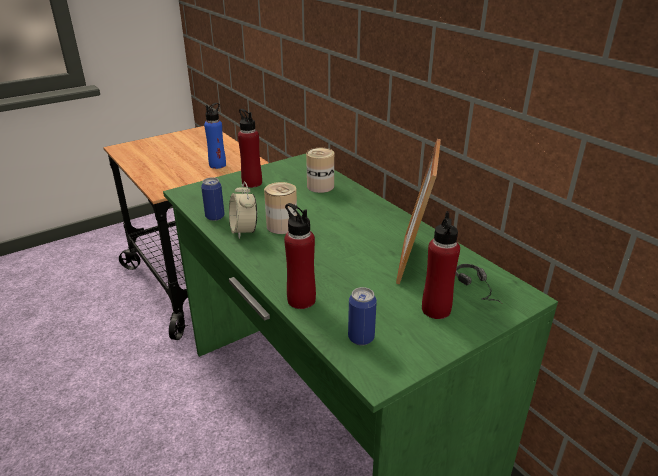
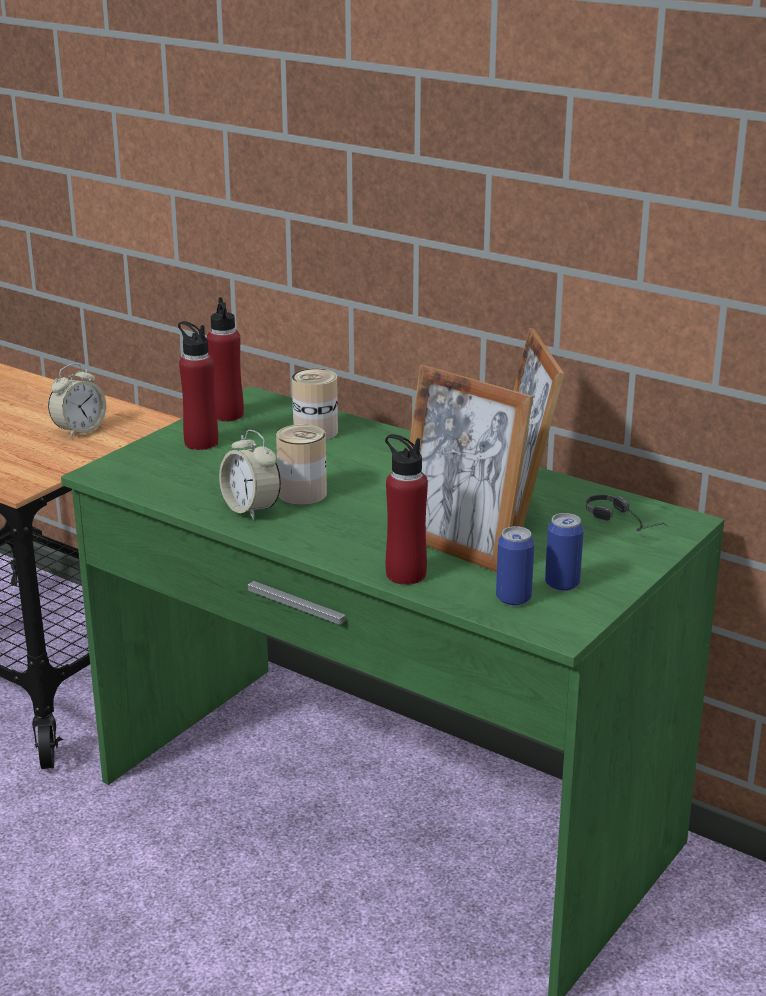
camera: 20 degrees left, 5 degrees down
(215, 217) = (187, 498): can -> can (562, 584)
(217, 165) = (79, 430): blue bottle -> alarm clock
(351, 285) = (460, 547): none -> picture frame
(436, 310) = (585, 553): red bottle -> red bottle (227, 415)

